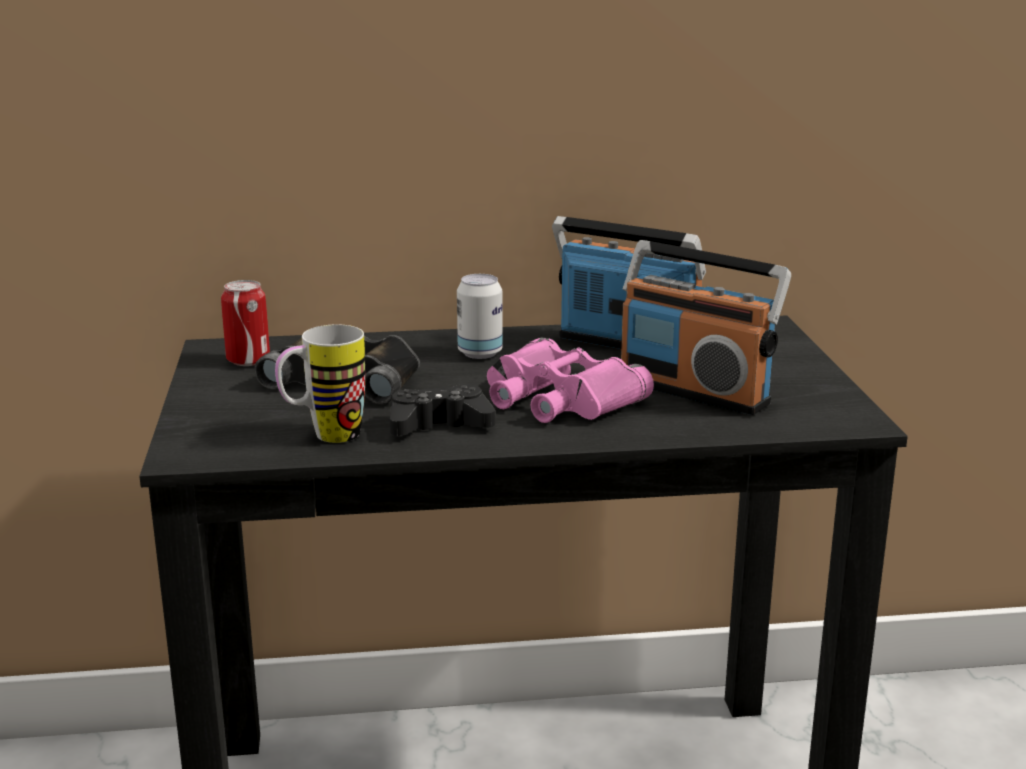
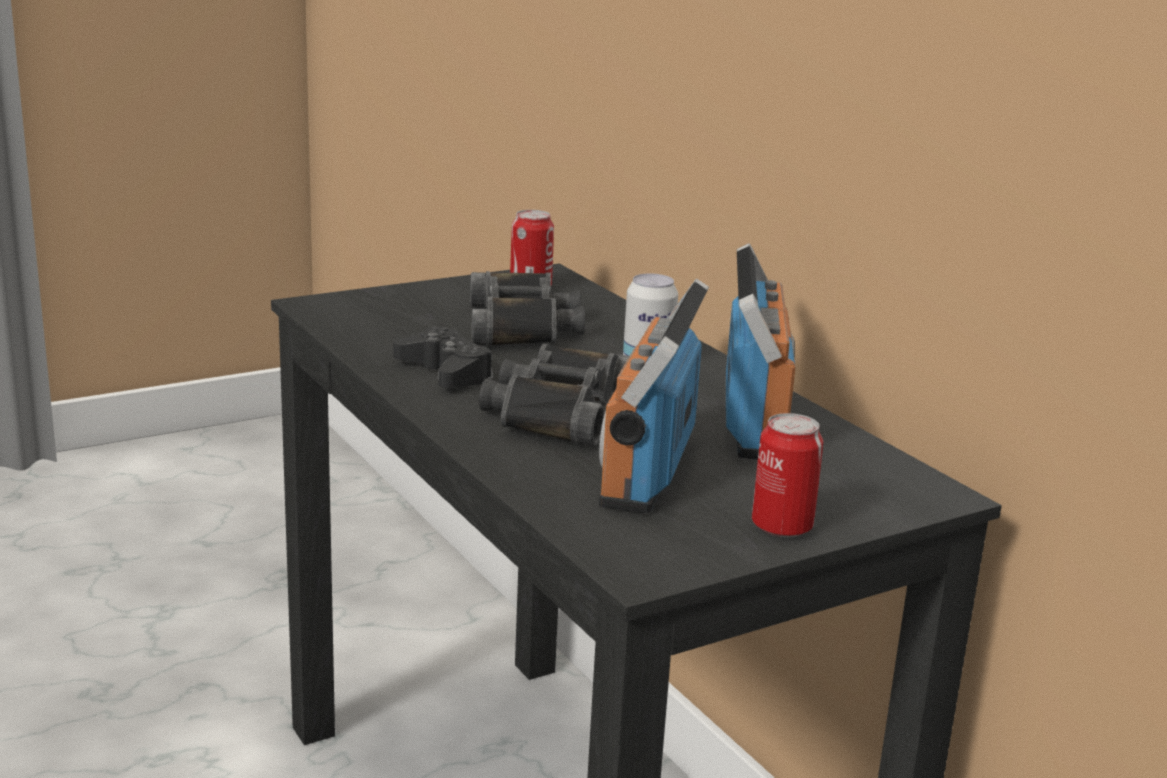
camera: 65 degrees right, 0 degrees up
(324, 437) = (383, 338): mug -> none
(558, 399) = (556, 410): pink binoculars -> black binoculars
(802, 372) = (782, 526): none -> can

